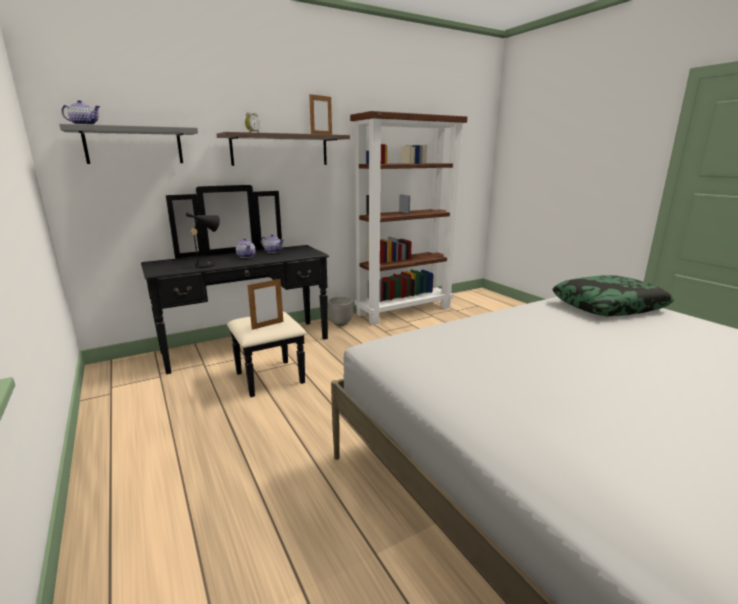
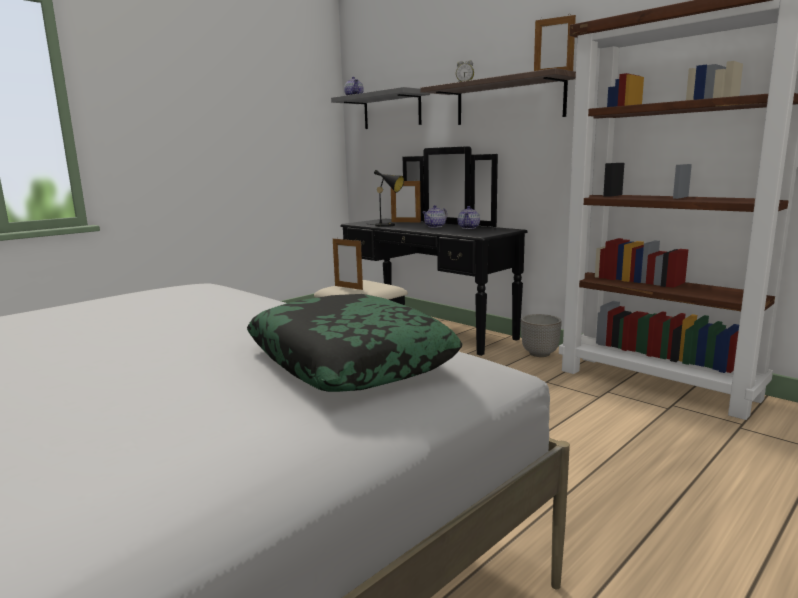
camera: 75 degrees right, 5 degrees down
(195, 259) = (406, 222): none -> picture frame

